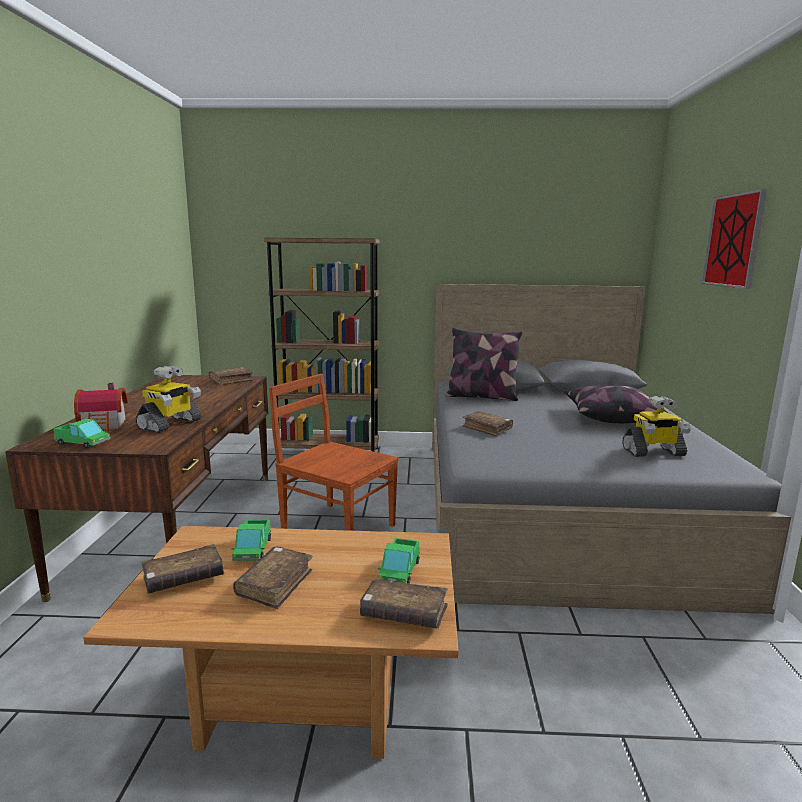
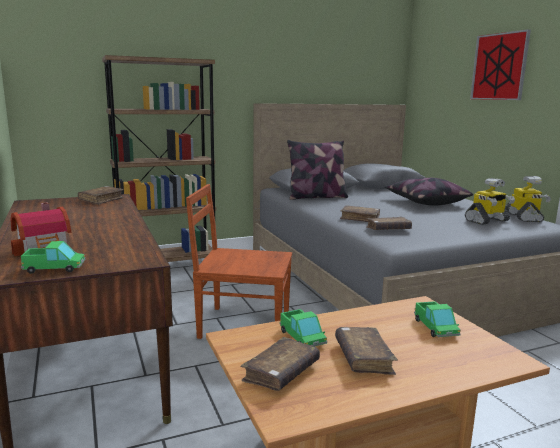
camera: 25 degrees left, 0 degrees up
(170, 425) = (119, 241): toy robot -> toy robot (524, 217)
(404, 613) = (483, 354): brown book -> brown book (388, 229)

